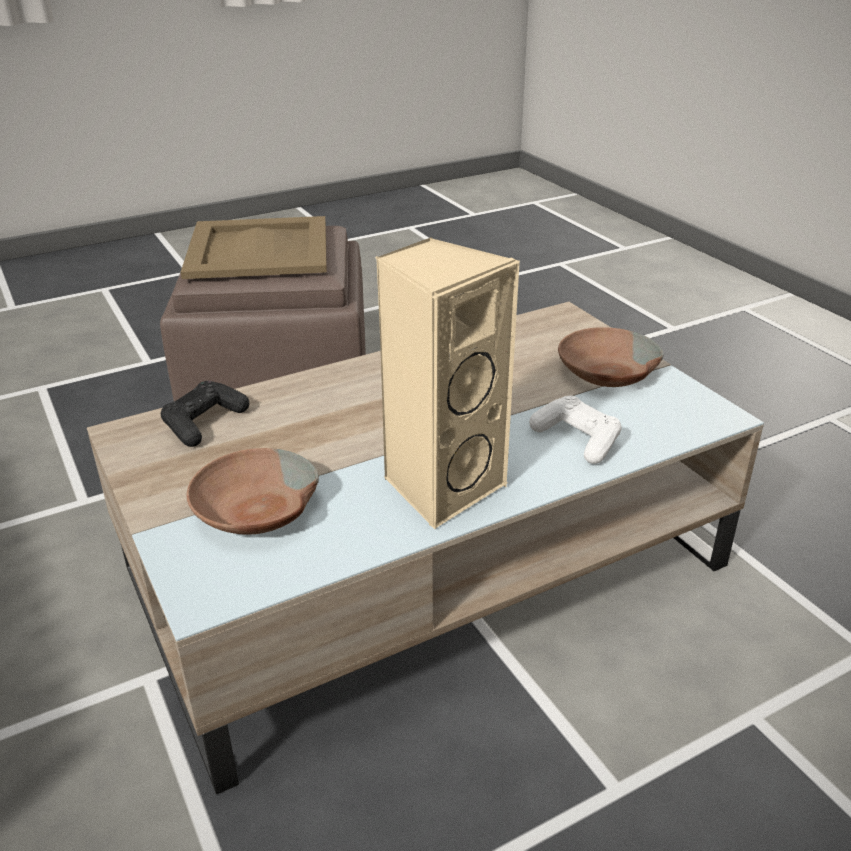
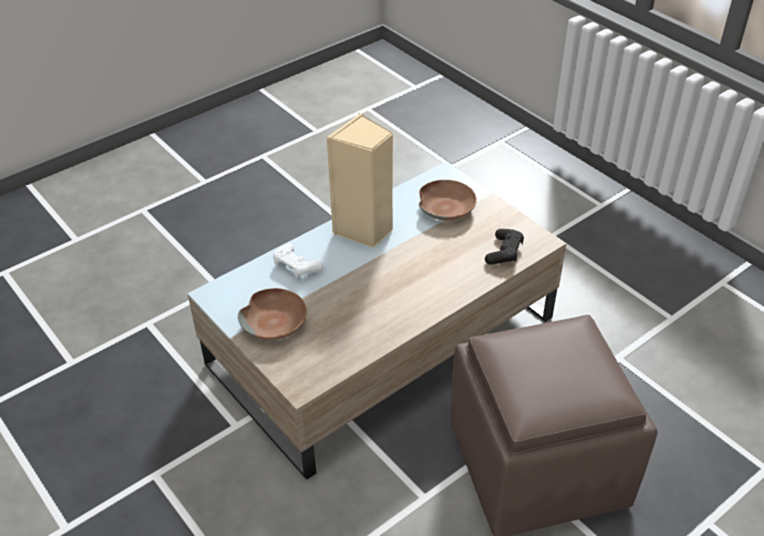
camera: 170 degrees right, 10 degrees up
(257, 249) = (558, 361): beige tray -> none

